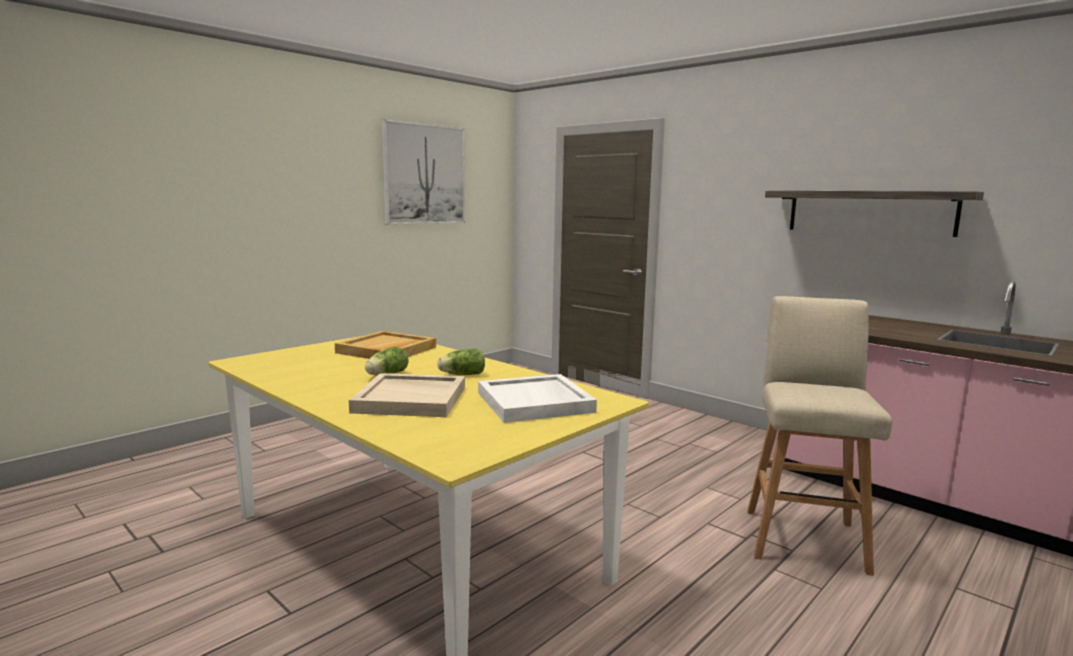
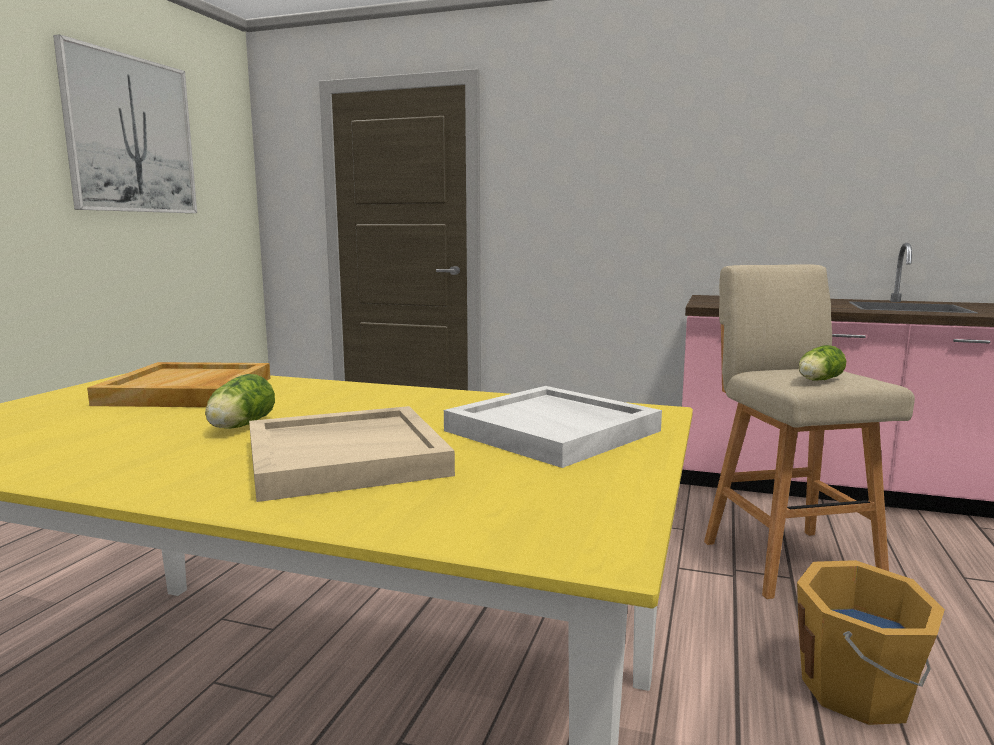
camera: 25 degrees left, 0 degrees up
(461, 374) = (372, 409): lettuce -> lettuce (817, 380)
(759, 628) = (860, 691): none -> orange bucket
(869, 212) = (742, 179): shelf -> none

